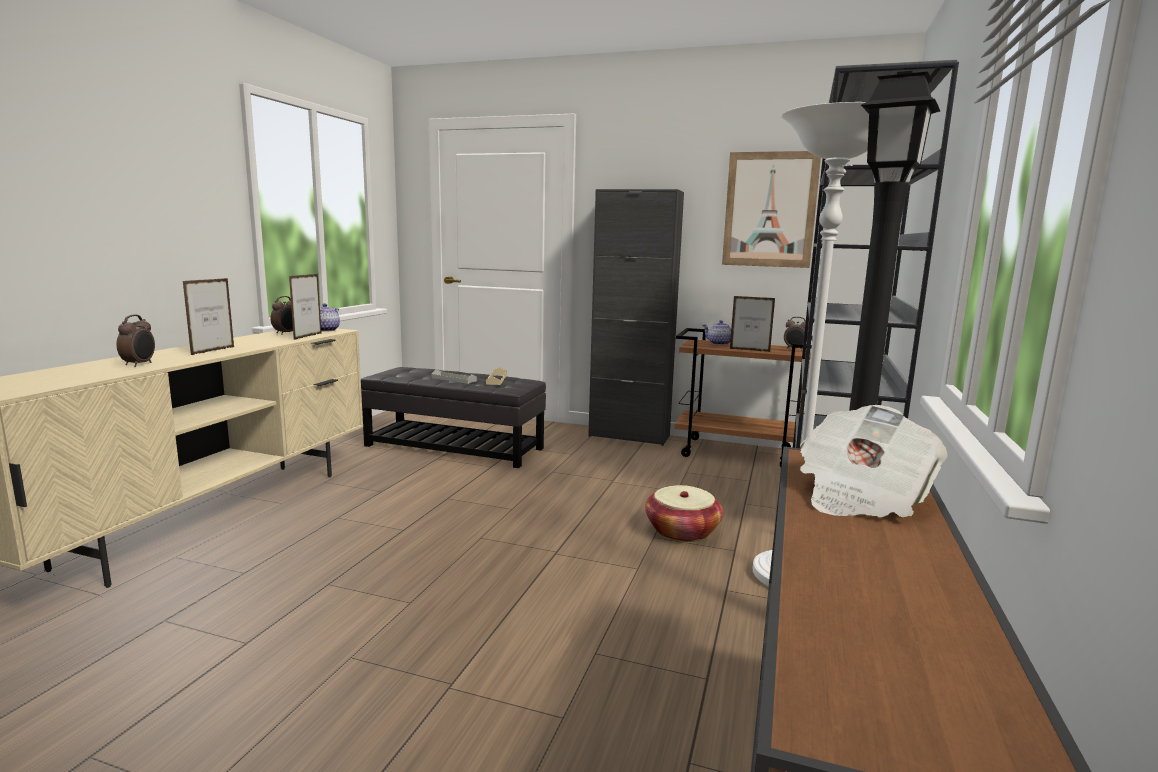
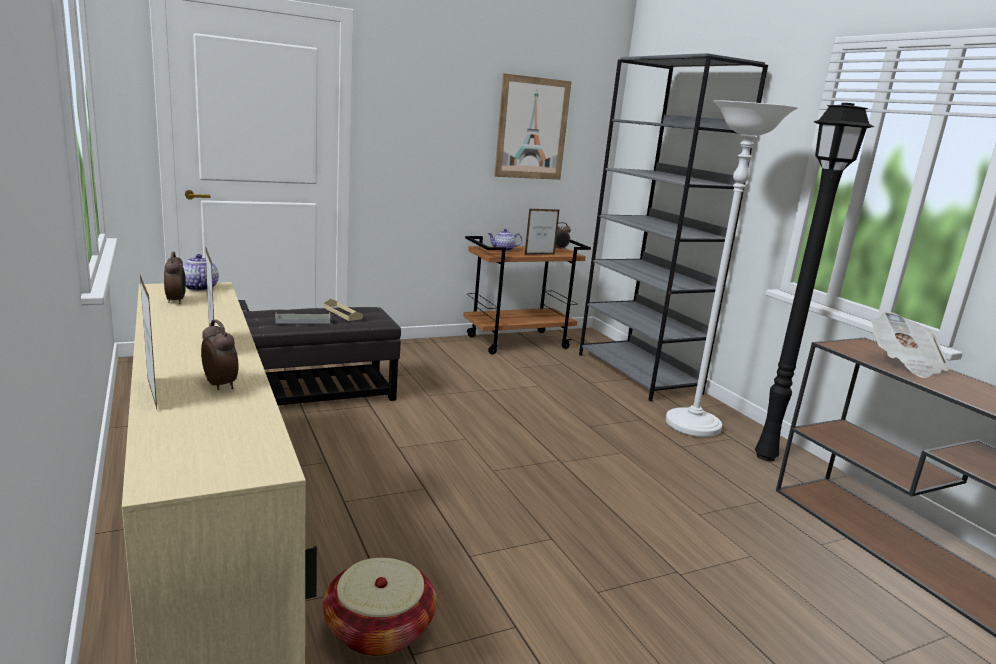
camera: 45 degrees left, 5 degrees up
(308, 336) = (221, 302): picture frame -> picture frame (152, 394)
(629, 436) = (420, 345): black cabinet -> none
(682, 531) = (595, 416): basket -> basket (379, 629)

